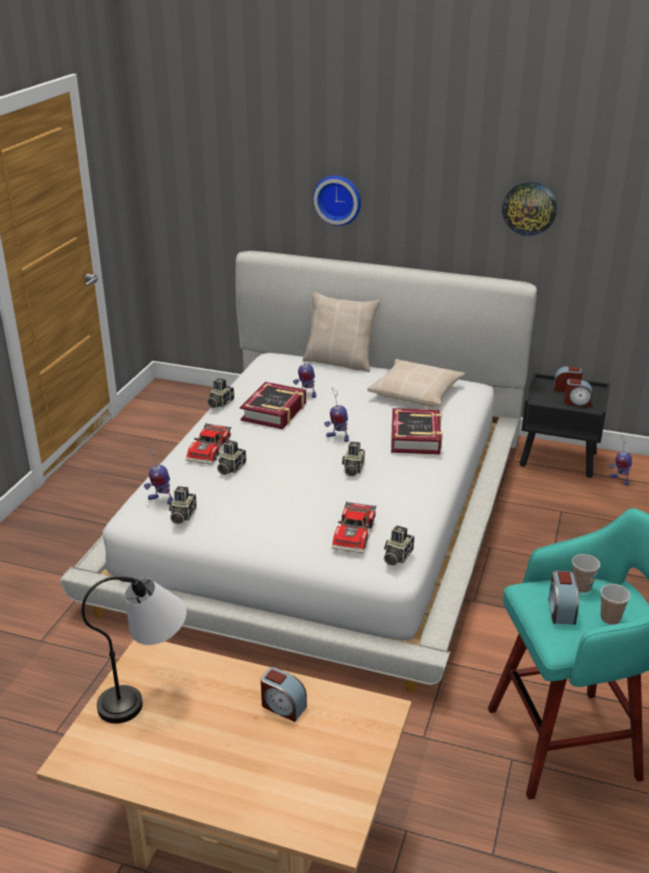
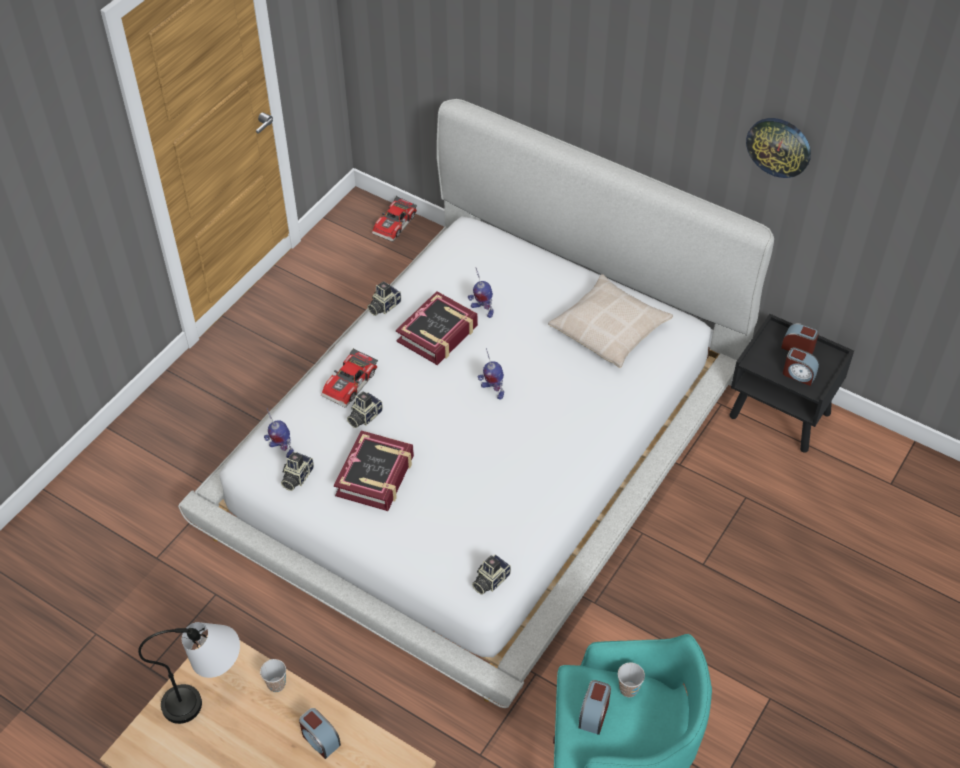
camera: 15 degrees right, 20 degrees up
(338, 199) = (562, 71): wall clock -> none
(340, 362) = (542, 256): beige pillow -> none
(352, 469) = (490, 444): camera -> none
(356, 534) = (460, 541): toy car -> toy car (396, 224)
(416, 438) = (578, 408): book -> book (376, 476)
(610, 618) = (636, 735): cup -> cup (276, 684)
(619, 480) = (837, 462): toy robot -> none

